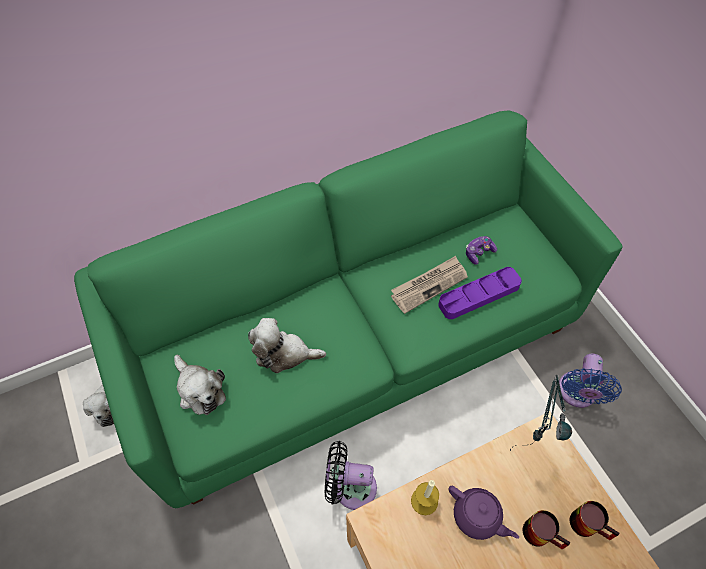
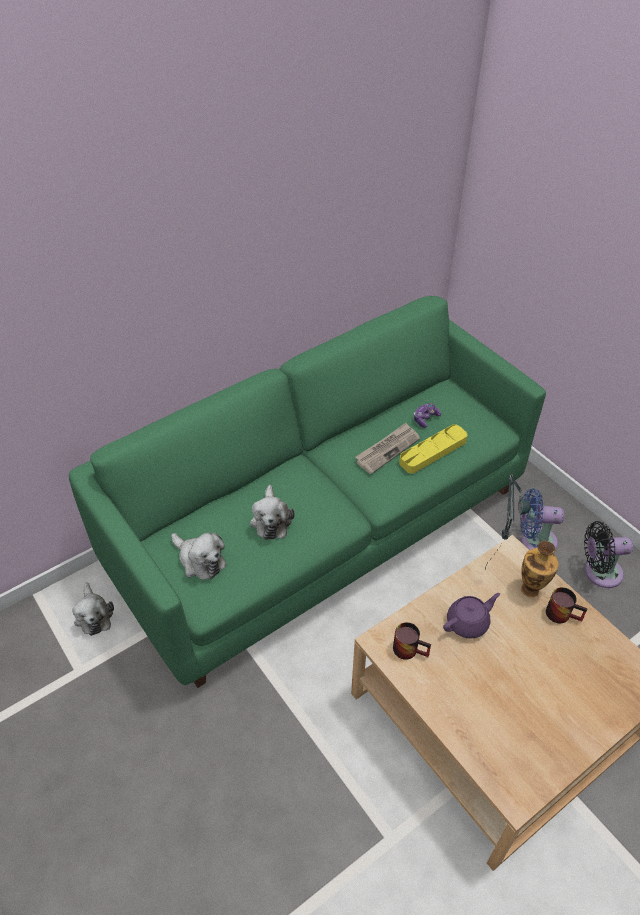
camera: 10 degrees left, 10 degrees down
(284, 353) = (271, 520): plush toy -> plush toy turned 90 degrees counterclockwise
(350, 487) = (344, 649): black fan -> black fan (599, 572)
(424, 501) = (420, 618): candle -> none
(477, 517) = (468, 623): purple teapot -> purple teapot turned 60 degrees counterclockwise
(479, 295) = (433, 452): purple tray -> yellow tray
(542, 533) = (525, 626): mug -> mug (410, 648)
(558, 486) = (531, 589): none -> vase
(576, 393) = (534, 541): blue fan -> blue fan turned 90 degrees clockwise

